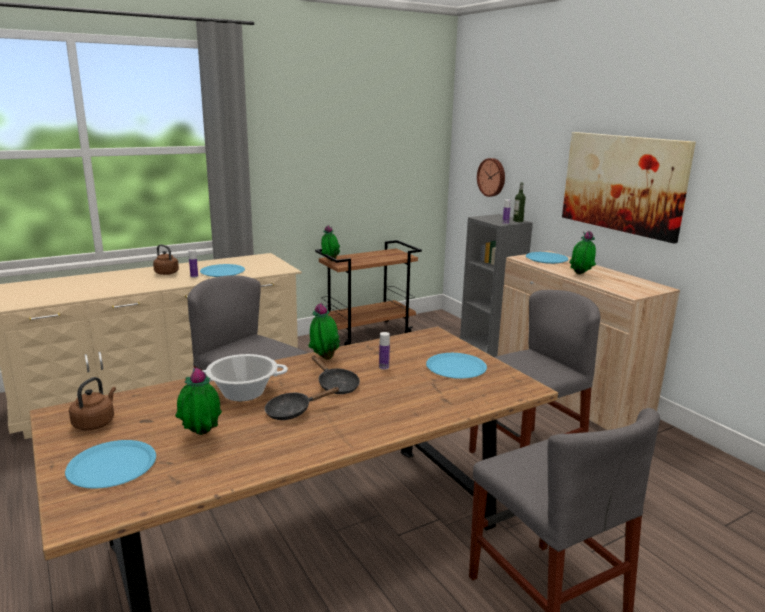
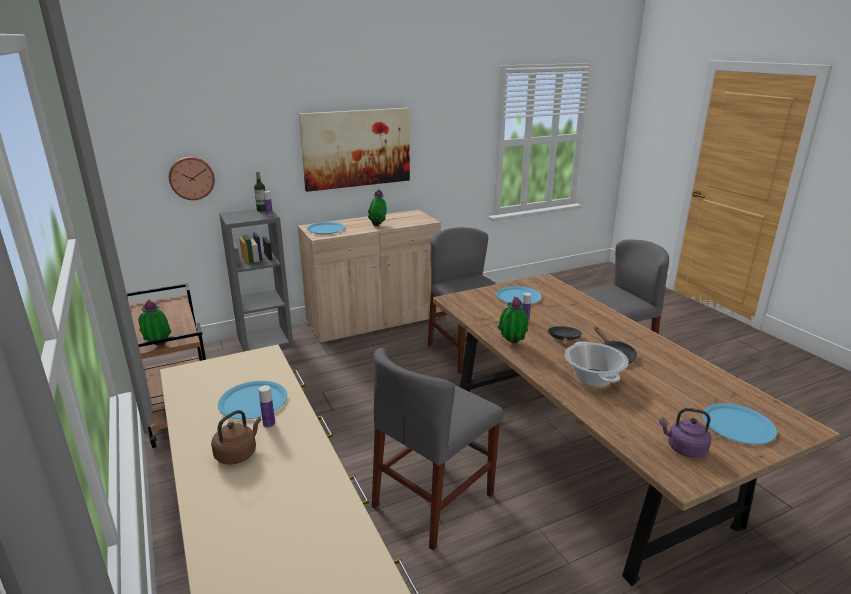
camera: 85 degrees left, 5 degrees up
(95, 423) = (684, 448): brown kettle -> purple kettle
(201, 436) = (673, 390): potted plant -> none
(336, 385) = (564, 339): black frying pan -> black frying pan turned 45 degrees counterclockwise

